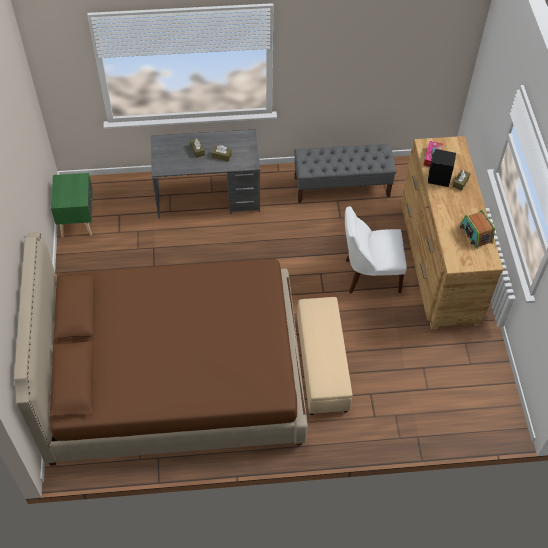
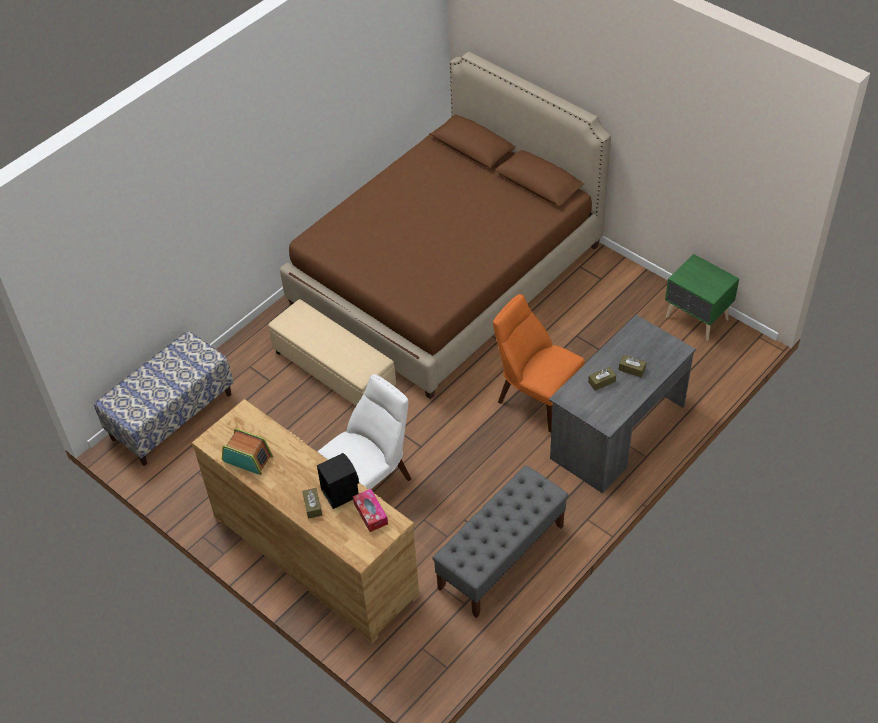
camera: 140 degrees right, 5 degrees down
(224, 249) = (535, 398): none -> orange chair
(458, 420) = (172, 416): none -> bench

